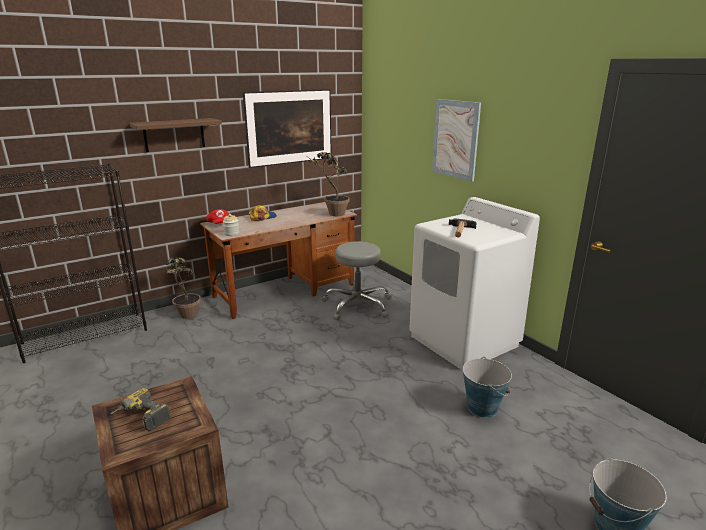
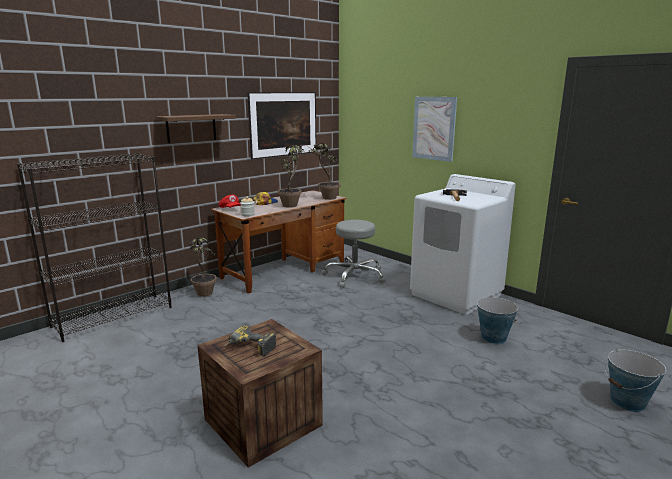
camera: 10 degrees left, 5 degrees down
(289, 221) = (292, 204): none -> potted plant

